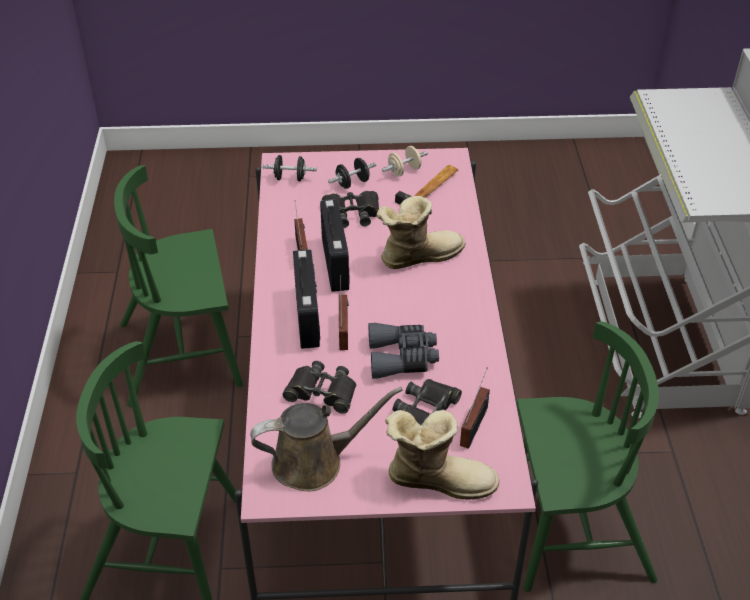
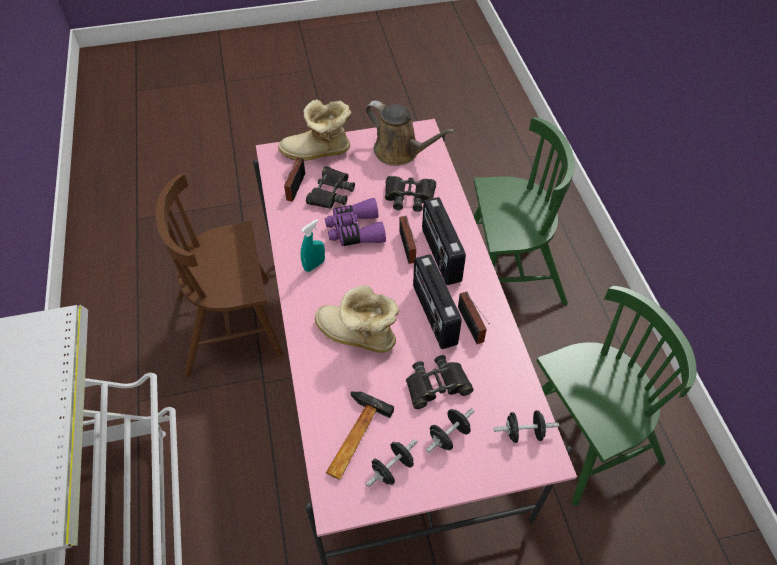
camera: 170 degrees right, 10 degrees up
(314, 462) = (400, 152): brown watering can -> brown watering can turned 120 degrees counterclockwise
(402, 357) = (354, 230): grey binoculars -> purple binoculars
(404, 171) = (392, 469): beige dumbbell -> black dumbbell
(418, 255) = (356, 337): boot -> boot turned 60 degrees clockwise
(455, 325) = (314, 265): none -> turquoise spray bottle
(565, 528) = (236, 323): green chair -> brown chair

